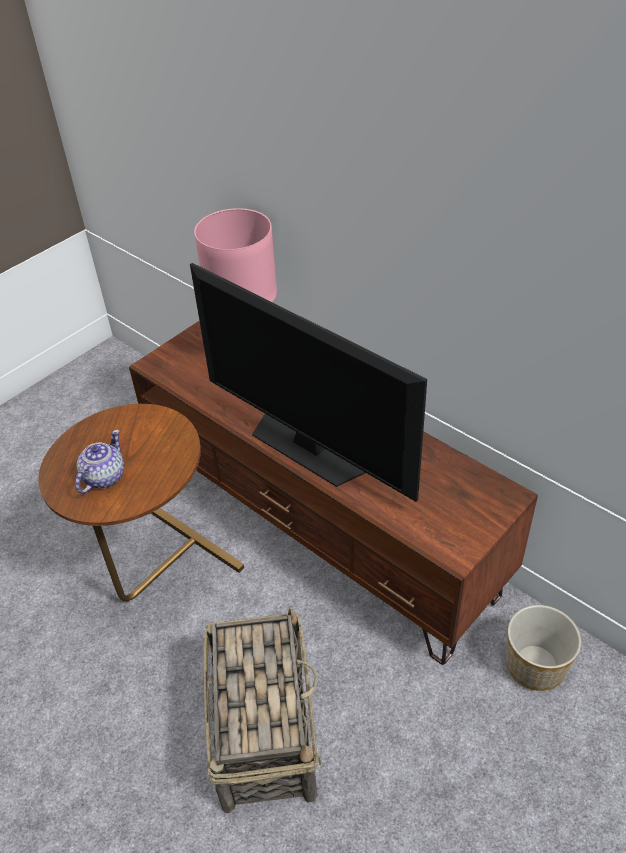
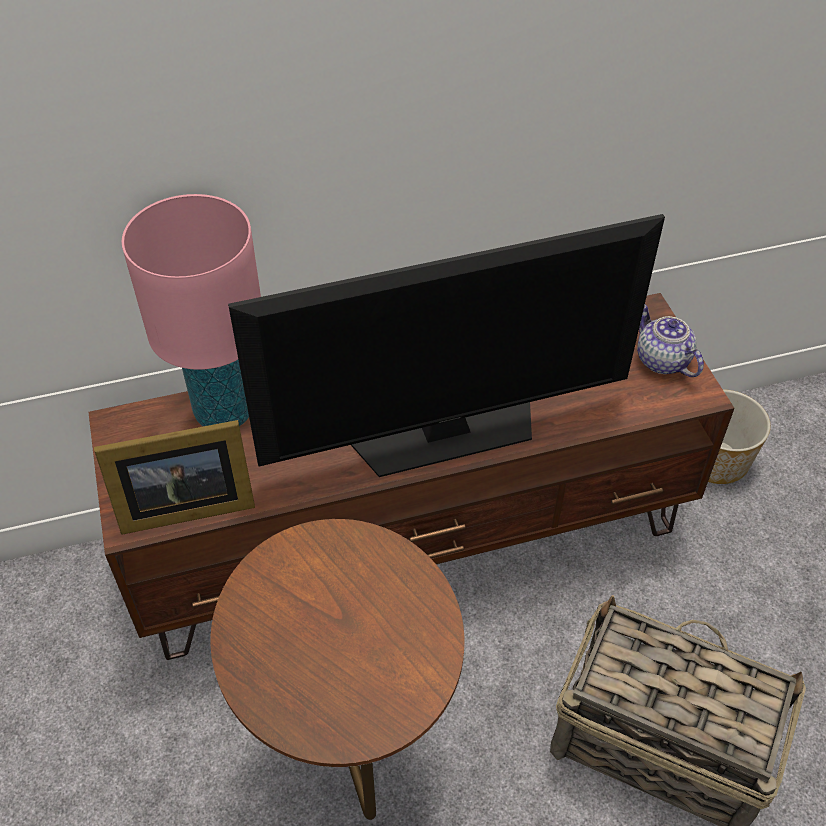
camera: 60 degrees left, 5 degrees up
(103, 477) = (359, 666): teapot -> teapot (662, 361)
(175, 375) = (182, 506): none -> picture frame

